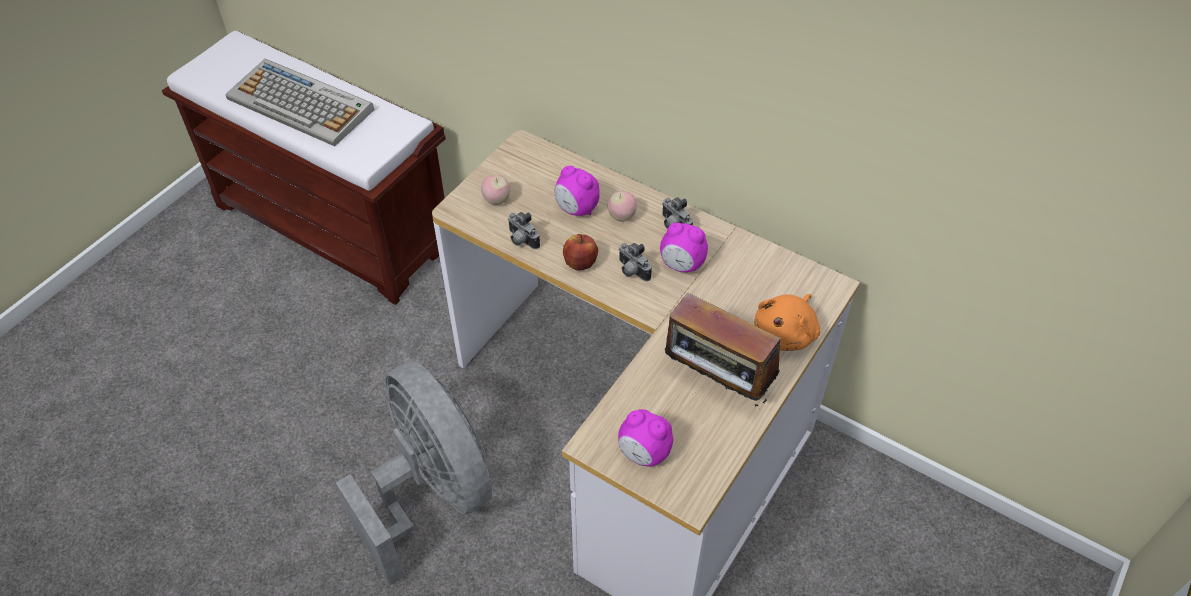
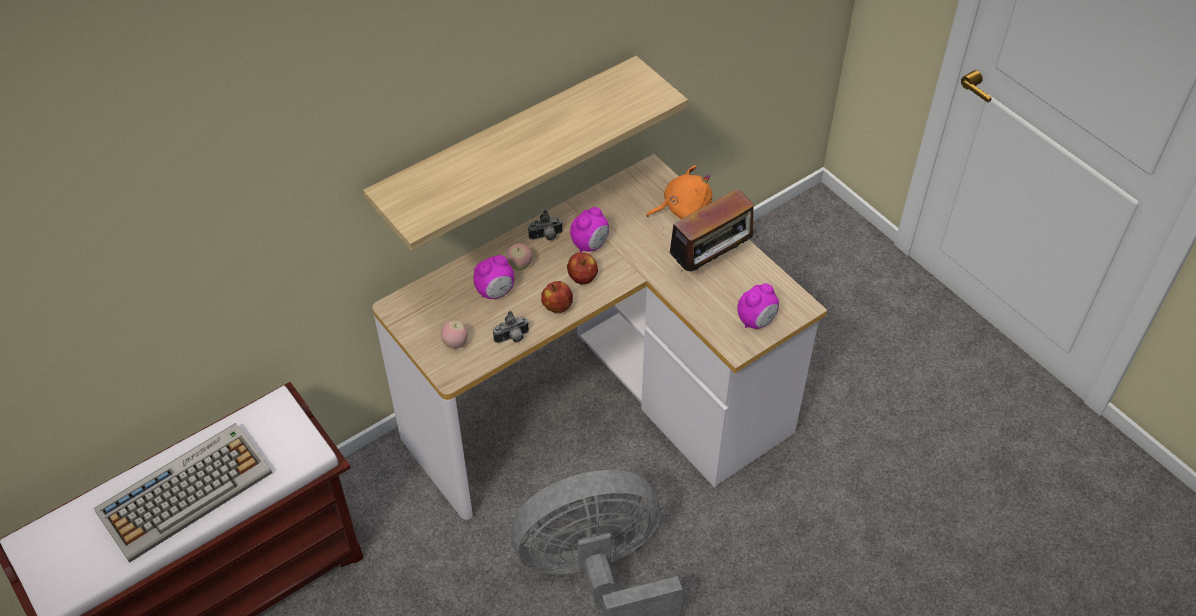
camera: 70 degrees left, 0 degrees up
(631, 271) = (582, 277): camera -> apple
(692, 104) = (508, 146): none -> shelf
(786, 333) = (683, 209): orange plush toy -> orange plush toy turned 75 degrees counterclockwise

